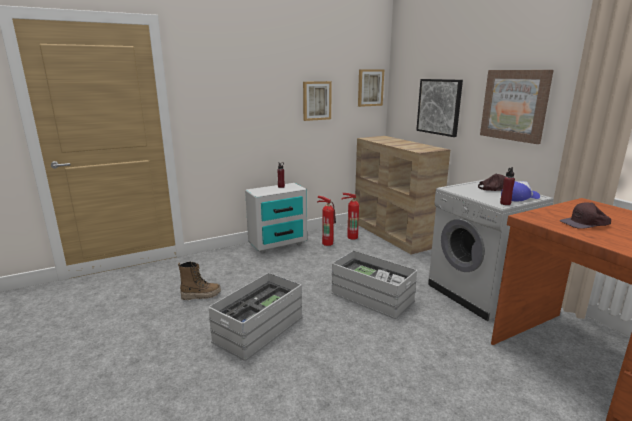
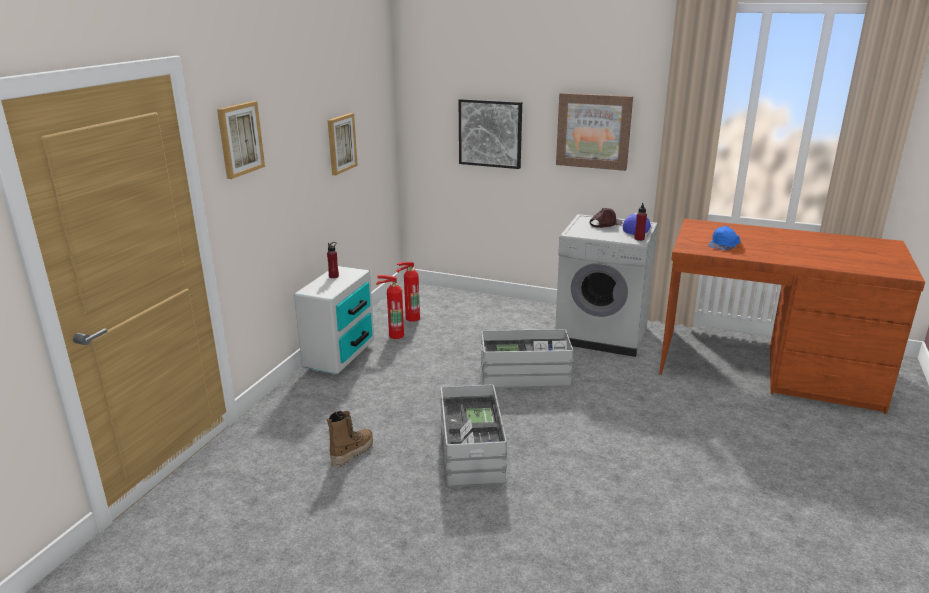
camera: 40 degrees left, 5 degrees up
(370, 87) = (383, 112): picture -> picture (240, 139)
(394, 233) = (450, 298): brown bookcase -> none
(585, 223) = (724, 244): brown cap -> blue cap

